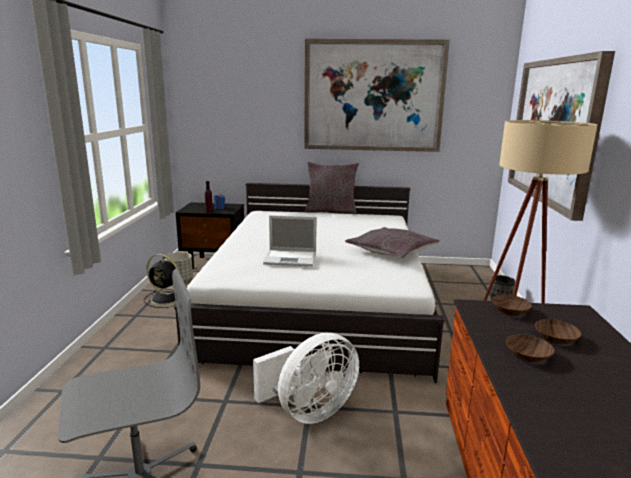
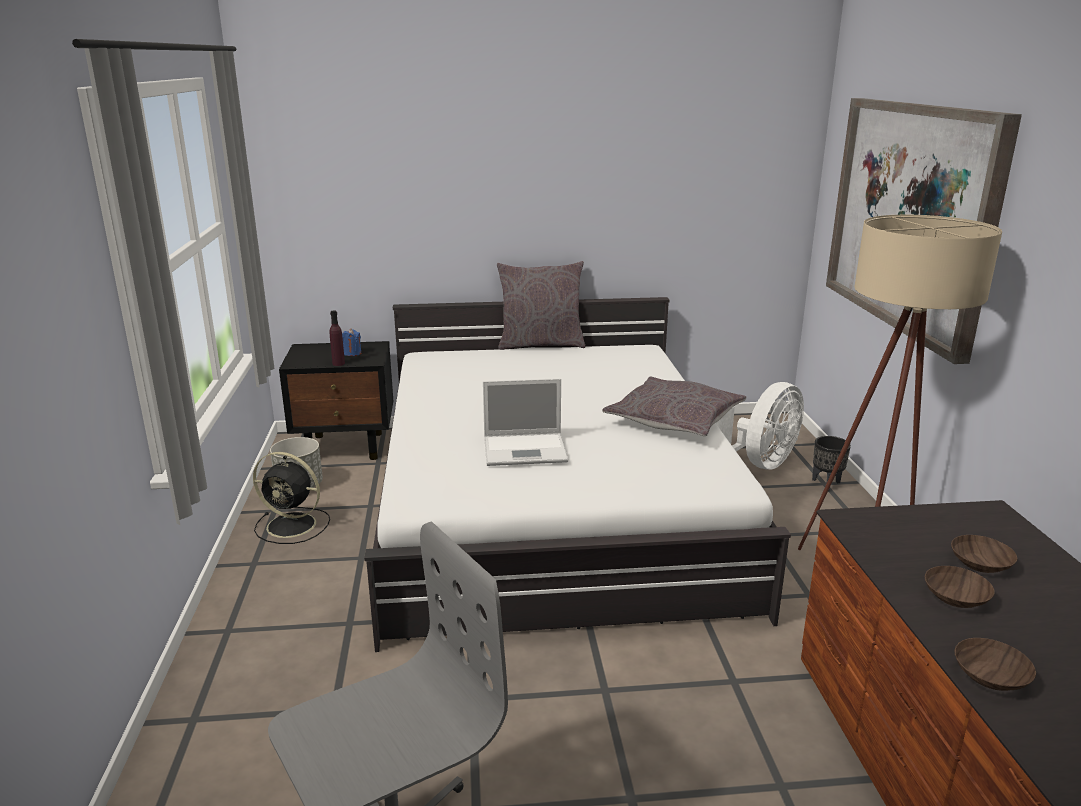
camera: 10 degrees left, 5 degrees up
(309, 411) = (608, 699): white fan -> white fan (758, 463)
(373, 96) = (605, 149): picture -> none
(510, 310) = (903, 522): brown bowl -> brown bowl (991, 675)

